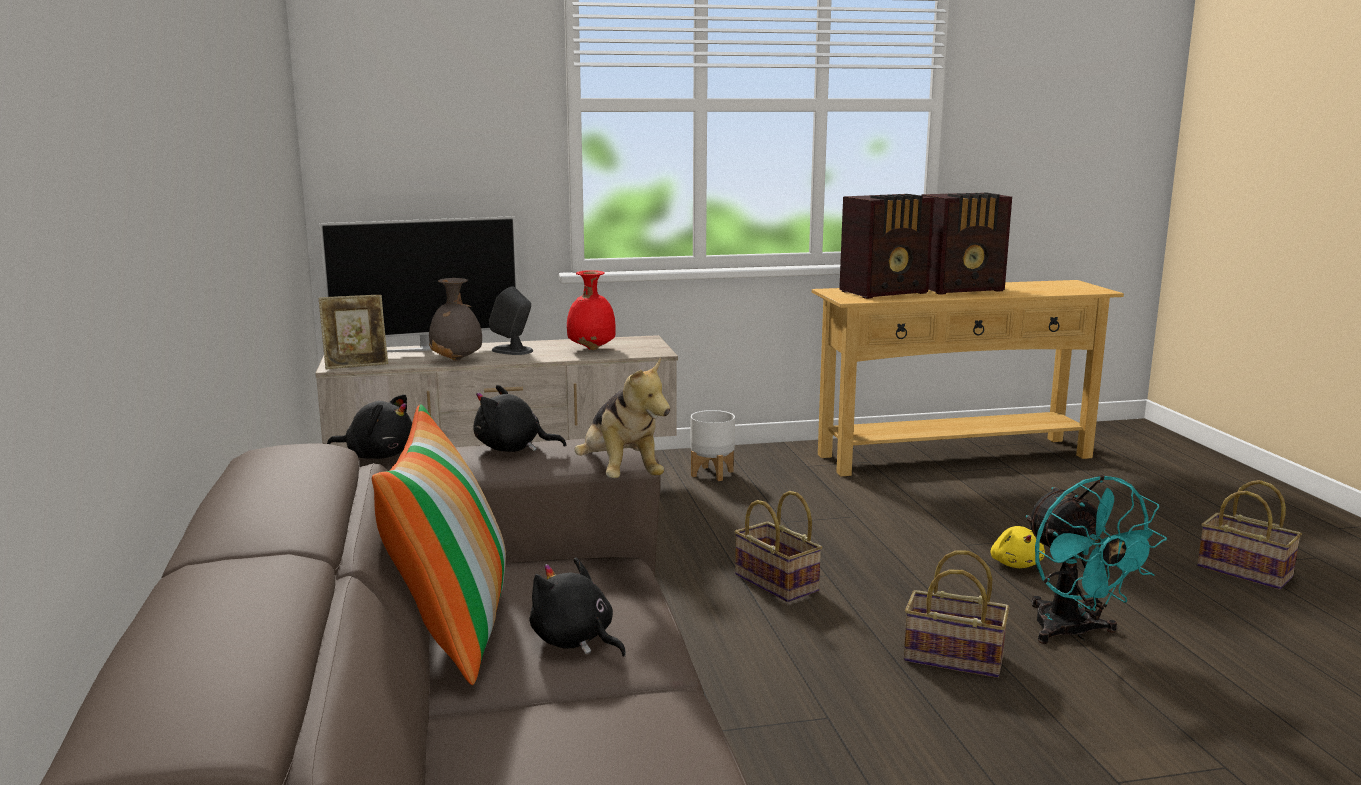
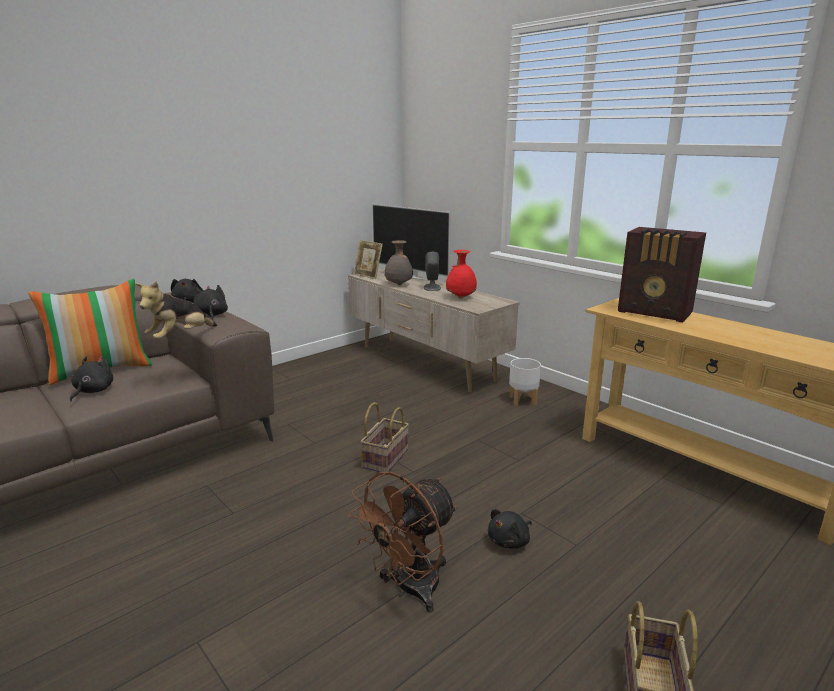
camera: 60 degrees right, 5 degrees up
(950, 658) = (329, 540): basket -> none
(962, 289) = (731, 329): radio -> none
(1015, 564) = (510, 541): yellow plush toy -> black plush toy
(1073, 633) = (409, 589): turquoise fan -> brown fan

